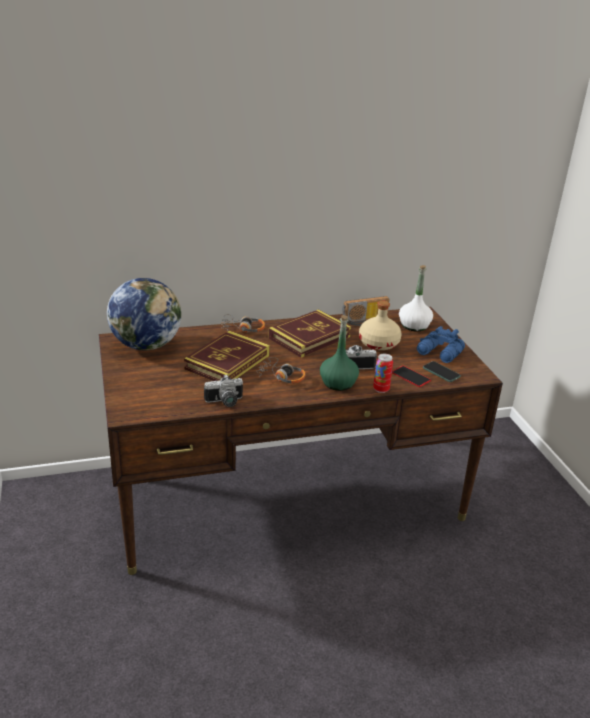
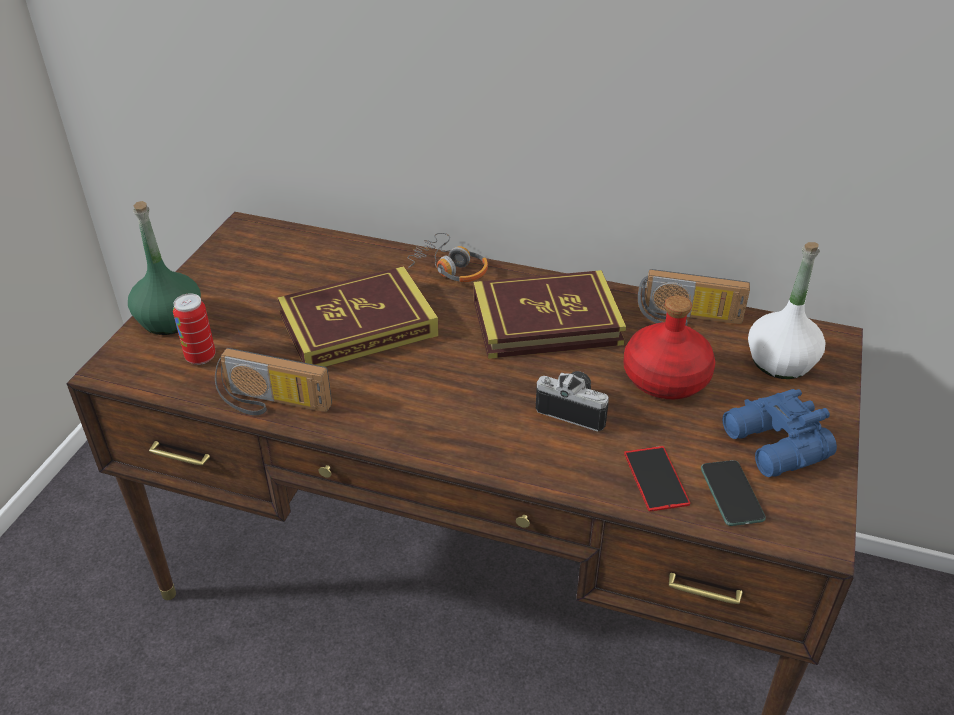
camera: 35 degrees right, 10 degrees up
(146, 345) = (275, 252): globe -> none
(225, 402) = (271, 404): camera -> radio
(281, 376) = (414, 386): headphones -> none
(338, 383) = (499, 438): green bottle -> green bottle (170, 319)
(379, 343) = (666, 378): beige bottle -> red bottle
(381, 389) = (565, 485): can -> can (200, 357)

